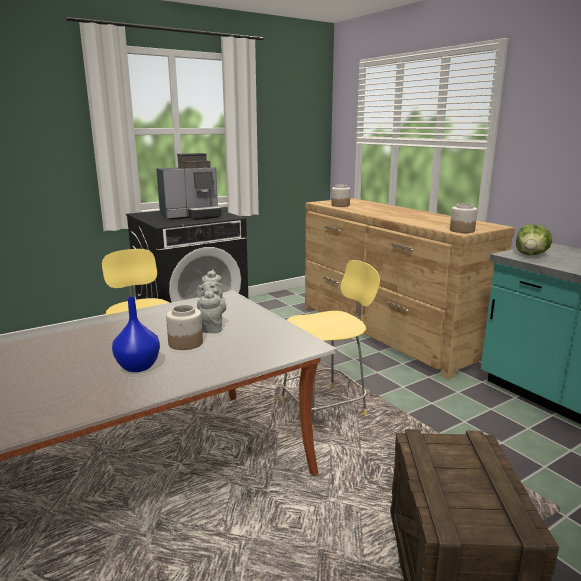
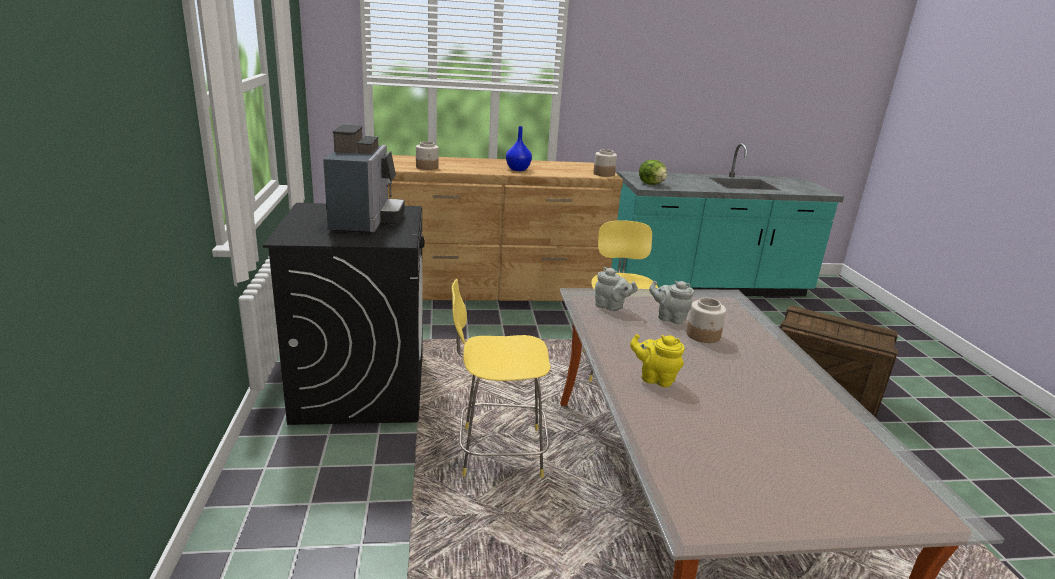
camera: 65 degrees left, 5 degrees up
(83, 335) = (655, 378): none -> yellow teapot
(137, 366) = (751, 363): blue vase -> blue vase (517, 169)

